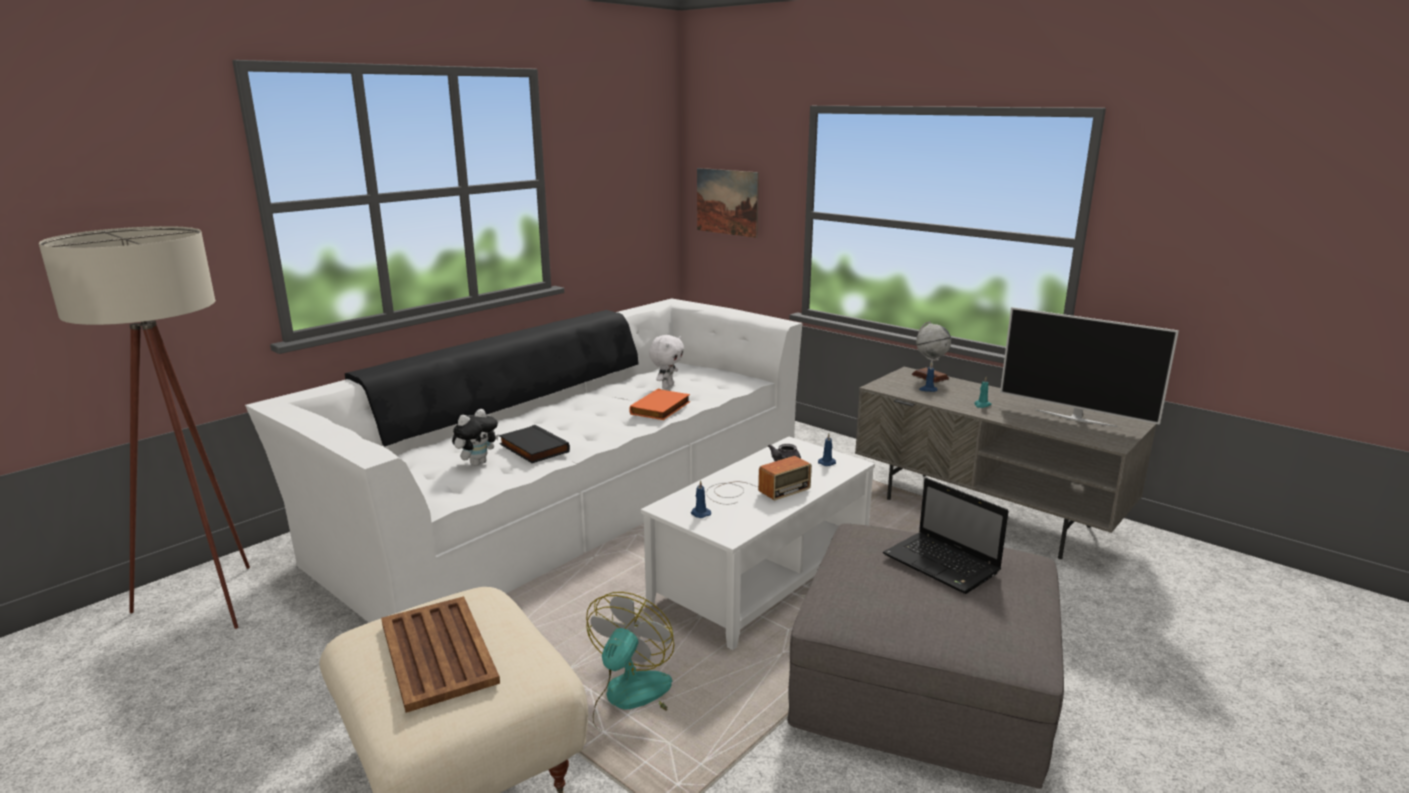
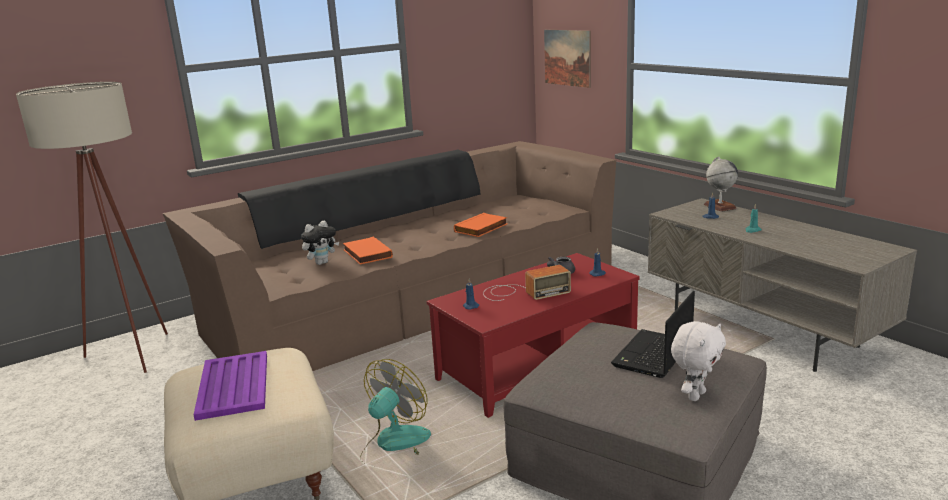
camera: 15 degrees right, 0 degrees up
(438, 651) = (234, 385): brown tray -> purple tray
(532, 448) = (366, 254): black book -> orange book
(571, 493) = (412, 296): white sofa -> brown sofa
(667, 386) = (497, 212): white plush toy -> white plush toy (695, 395)
(760, 576) = (536, 366): white coffee table -> red coffee table
(943, 564) = (653, 356): laptop -> laptop turned 60 degrees clockwise
(1075, 418) = (836, 243): television -> none

